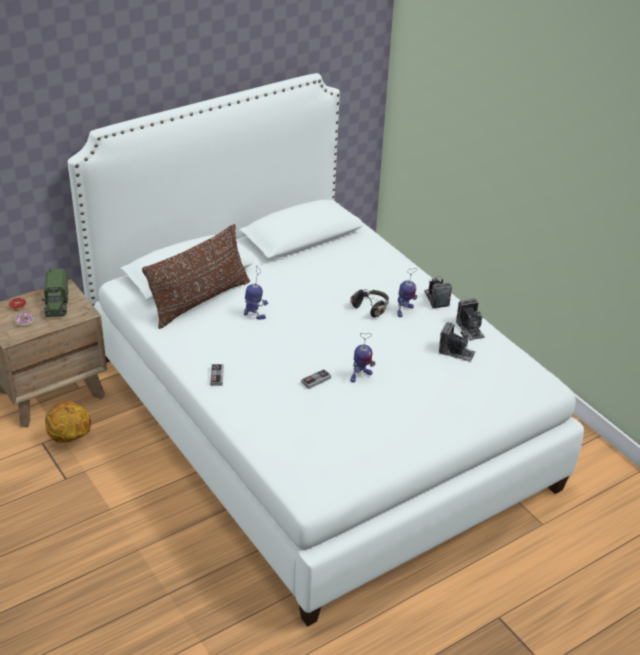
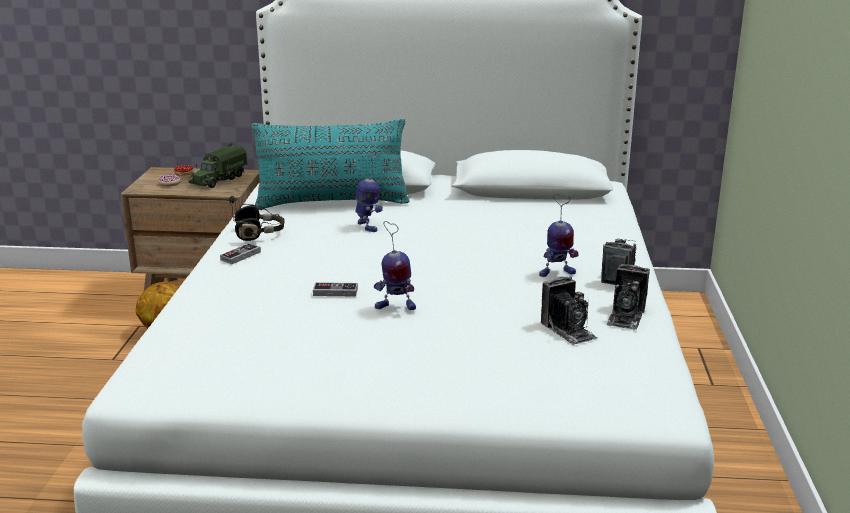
camera: 40 degrees right, 15 degrees down
(200, 301) = (332, 202): brown pillow -> turquoise pillow
(371, 308) = (516, 259): black headphones -> black headphones (259, 234)

